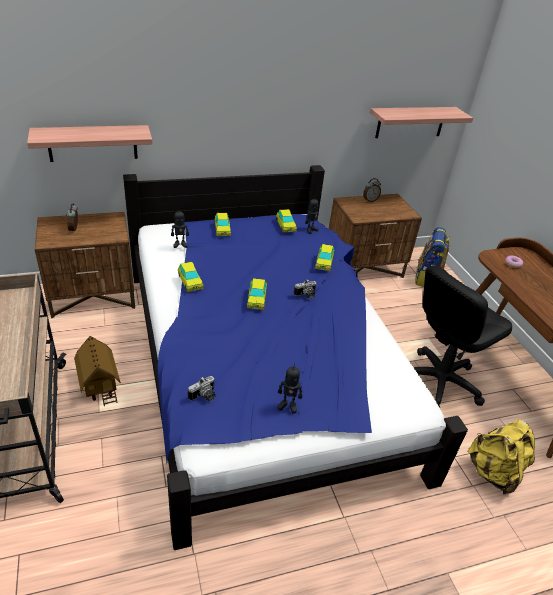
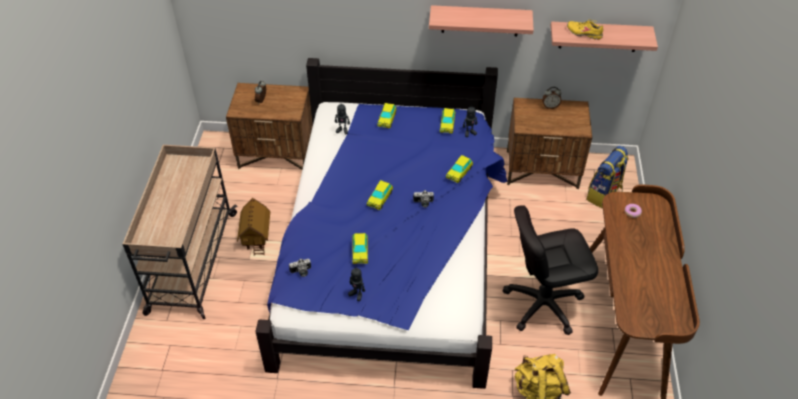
camera: 25 degrees right, 10 degrees up
(92, 143) = (283, 31): shelf -> shelf (480, 20)
(190, 282) = (334, 171): toy car -> toy car (360, 252)
(406, 113) = (584, 33): none -> yellow shoe

